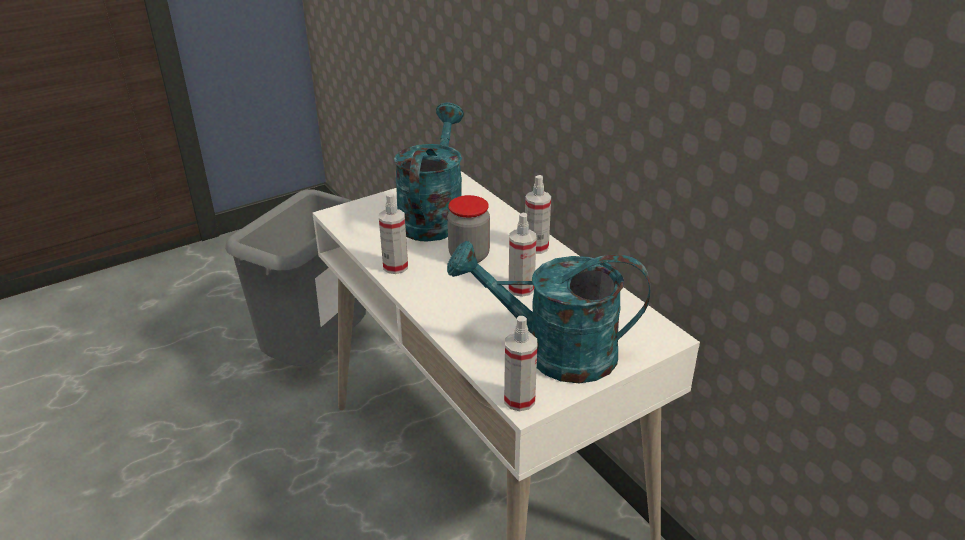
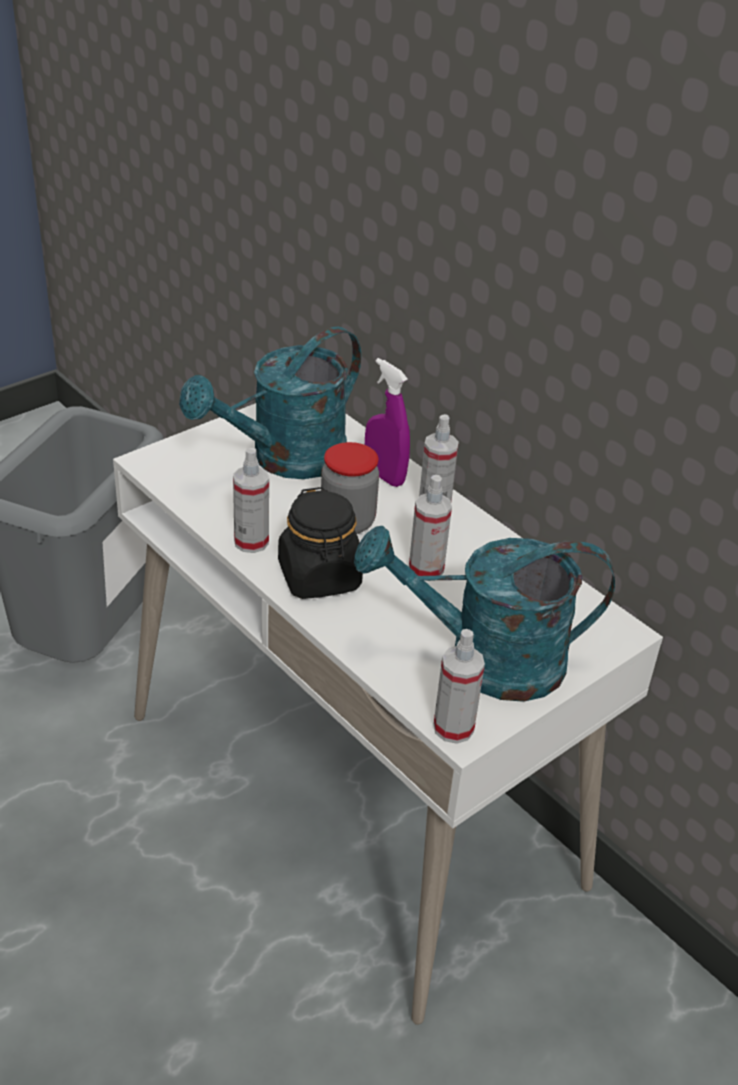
camera: 10 degrees left, 5 degrees up
(433, 215) = (285, 460): turquoise watering can -> turquoise watering can turned 135 degrees counterclockwise
(440, 291) = (319, 577): none -> black jar
(503, 227) = (384, 476): none -> purple spray bottle

